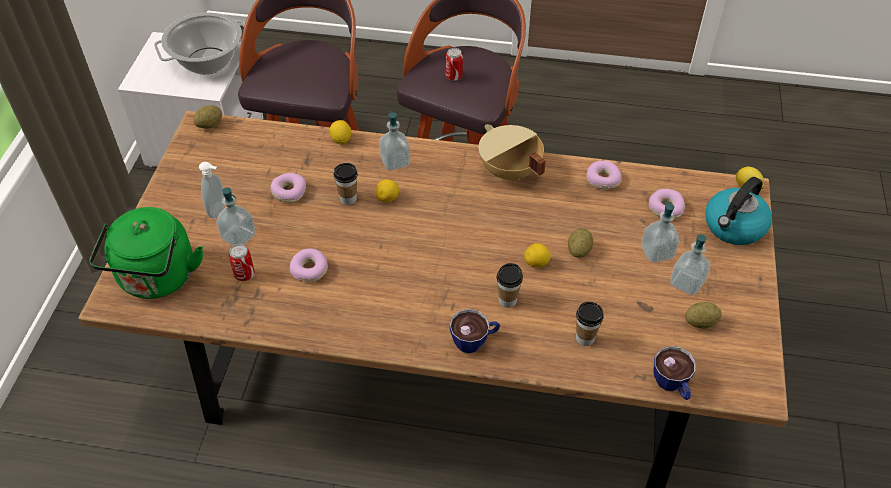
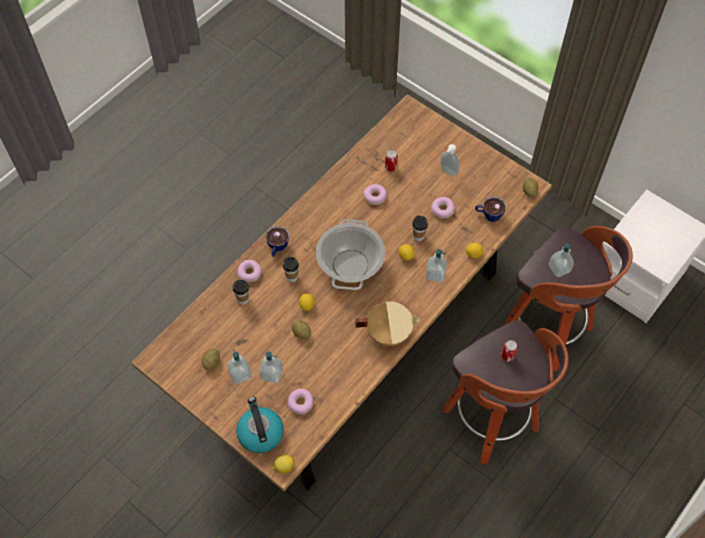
camera: 120 degrees right, 10 degrees up
(157, 279) = (412, 130): green kettle -> none
(208, 61) = (654, 250): cooking pot -> cooking pot (350, 266)
(238, 236) = (421, 174): soap dispenser -> soap dispenser (559, 268)
(602, 179) = (347, 382): donut -> donut (250, 273)
(672, 385) = (187, 321): cup -> cup (488, 215)

